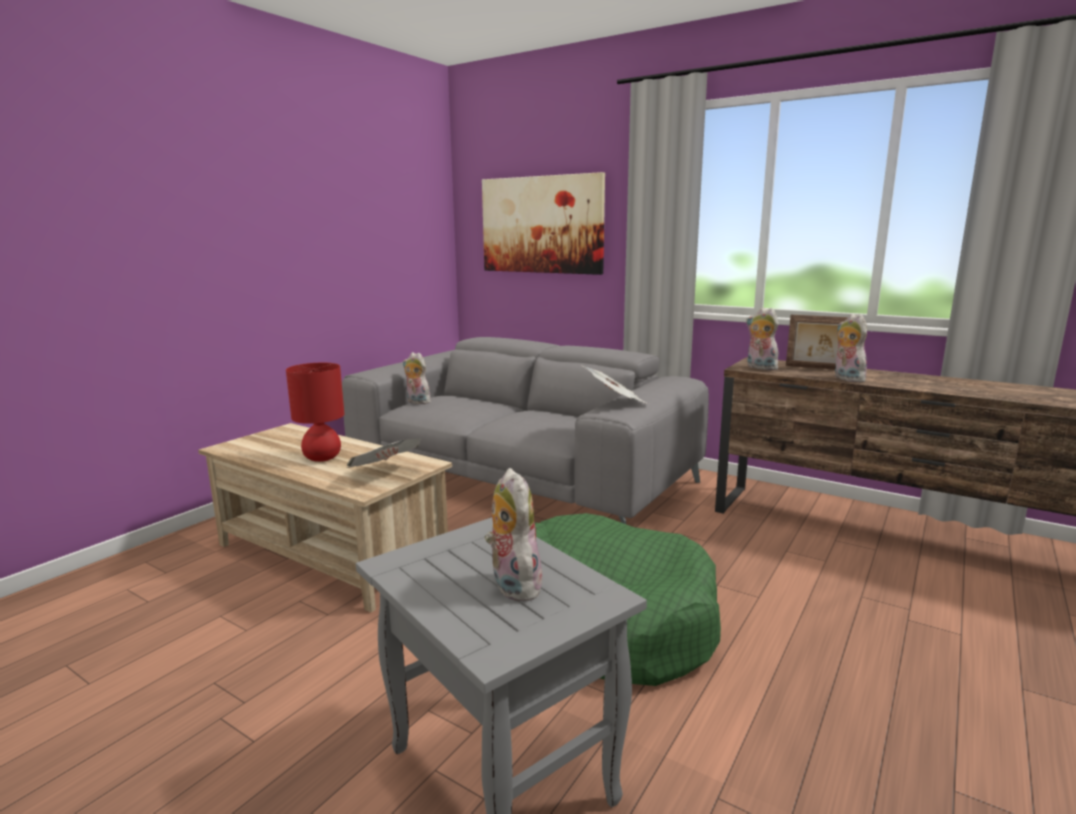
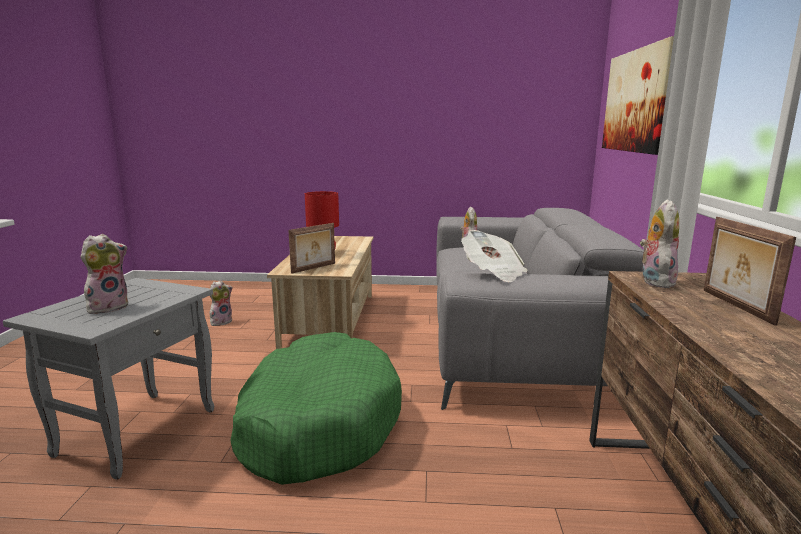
camera: 60 degrees right, 0 degrees up
(385, 473) = (314, 268): newspaper -> picture frame
(846, 379) = (699, 322): plush toy -> plush toy (221, 322)

